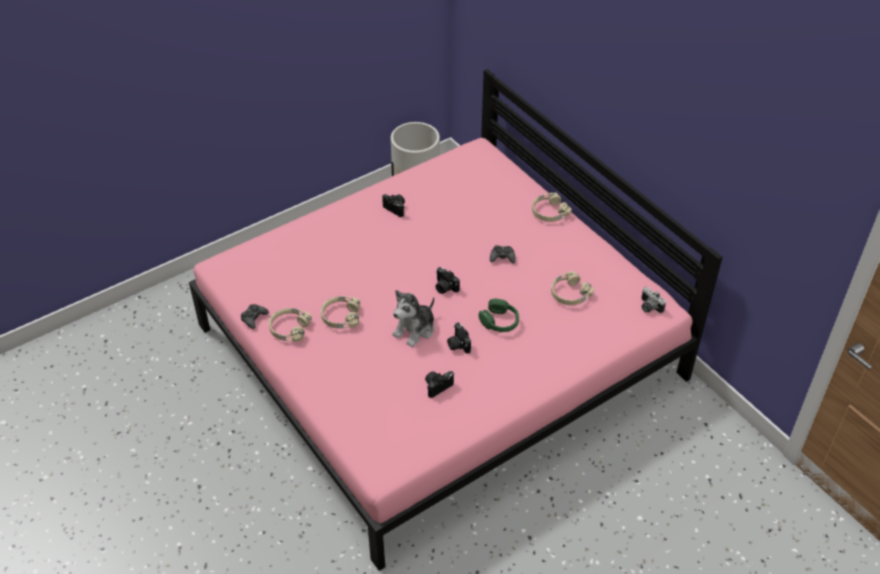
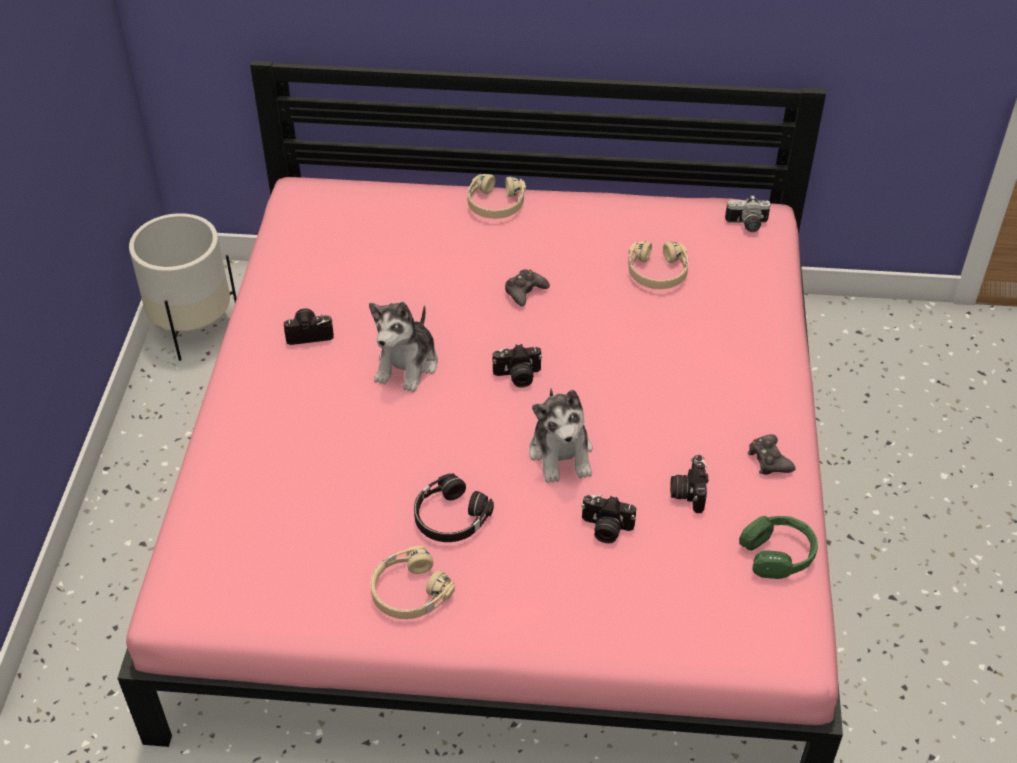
camera: 50 degrees left, 0 degrees up
(254, 318) = (340, 623): black game controller -> black game controller (769, 460)
(340, 316) = (450, 518): beige headphones -> black headphones
(412, 249) = (407, 365): none -> plush toy
(458, 344) = (634, 427): camera -> camera (605, 529)
(499, 322) = (636, 363): green headphones -> green headphones (778, 554)

